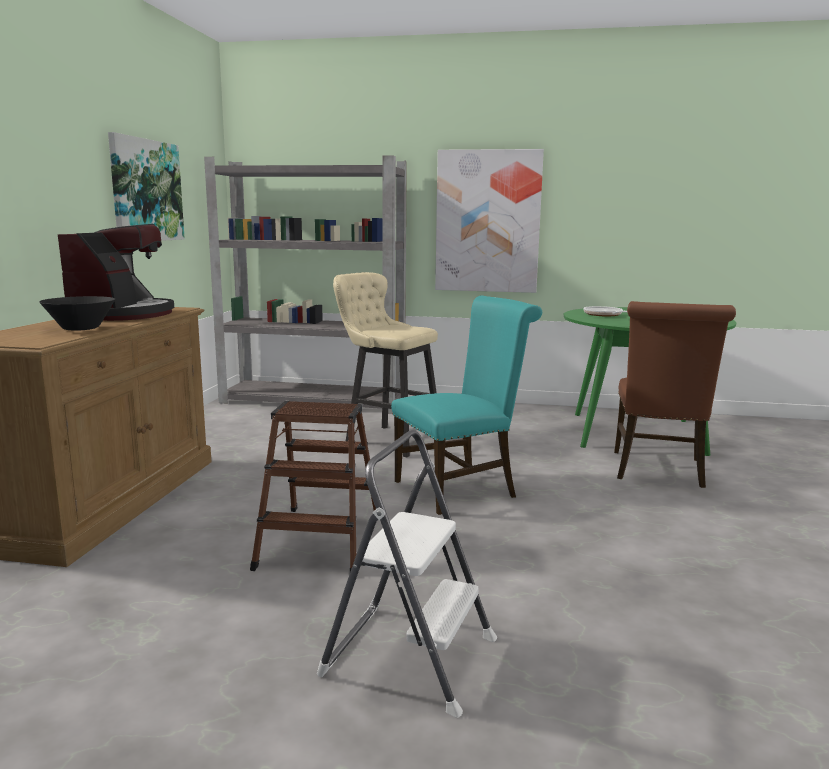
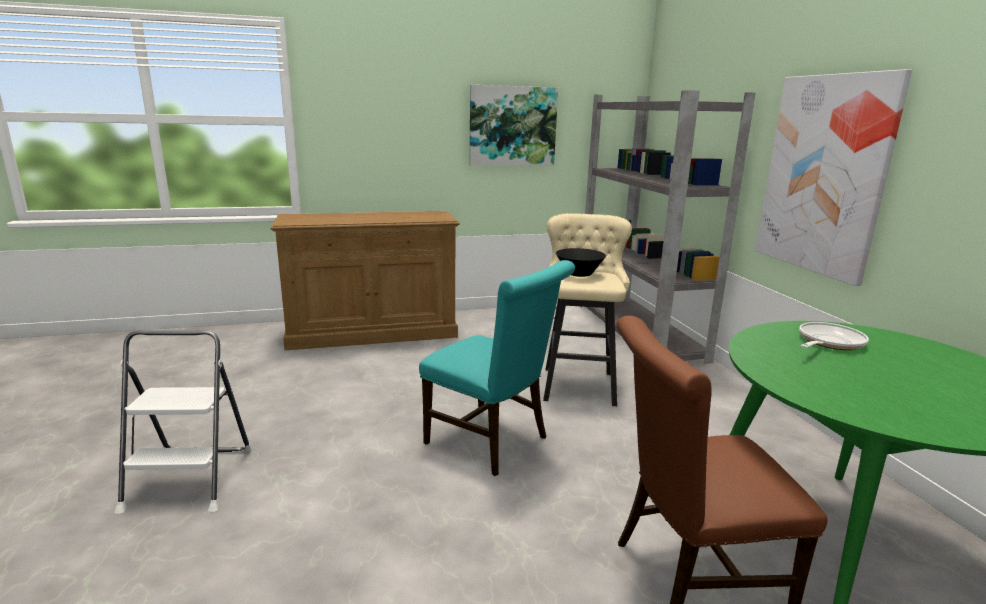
camera: 65 degrees right, 5 degrees up
(80, 328) = (340, 220): black bowl -> black bowl (579, 274)
(123, 314) = (402, 216): coffee machine -> none
(320, 539) = (350, 406): brown step ladder -> none

